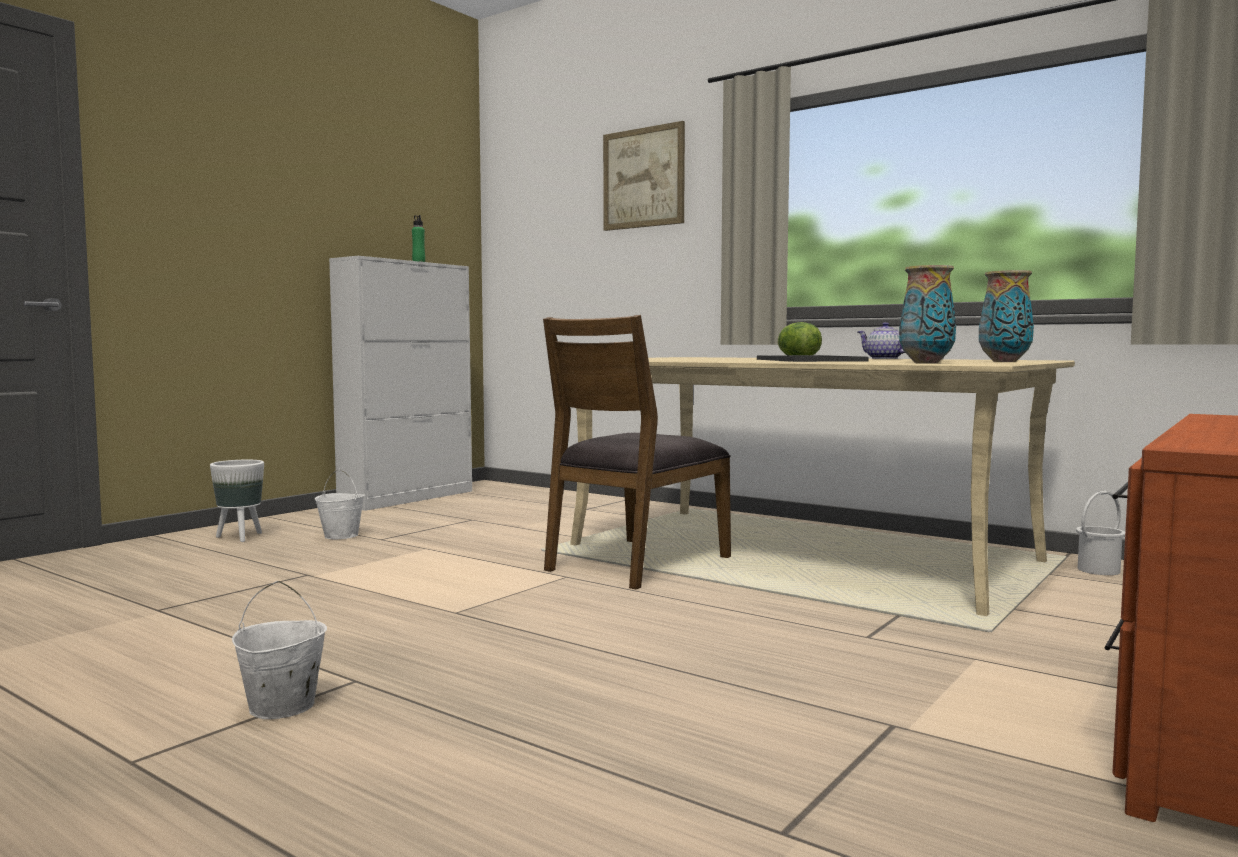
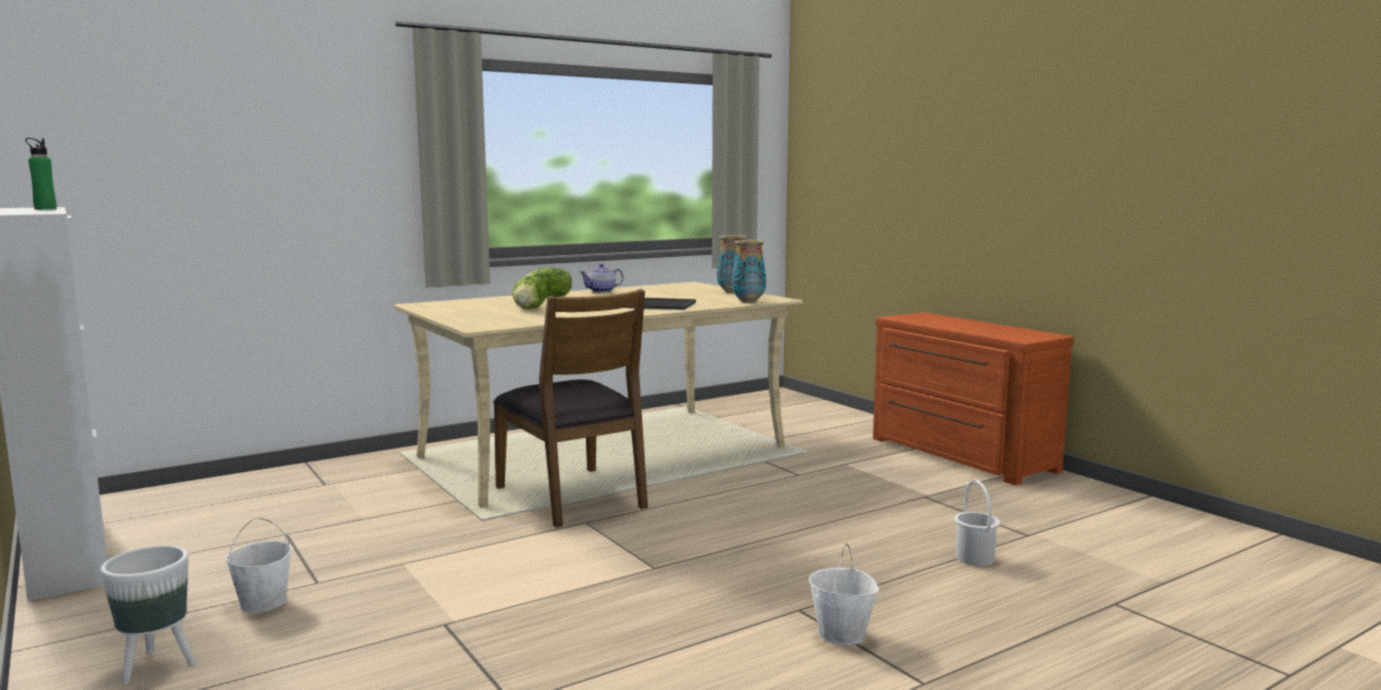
camera: 70 degrees left, 5 degrees up
(643, 178) = (295, 106): picture -> none
(709, 358) = (530, 308): none -> lettuce
(1099, 570) = (718, 409): white bucket -> white bucket (975, 558)

